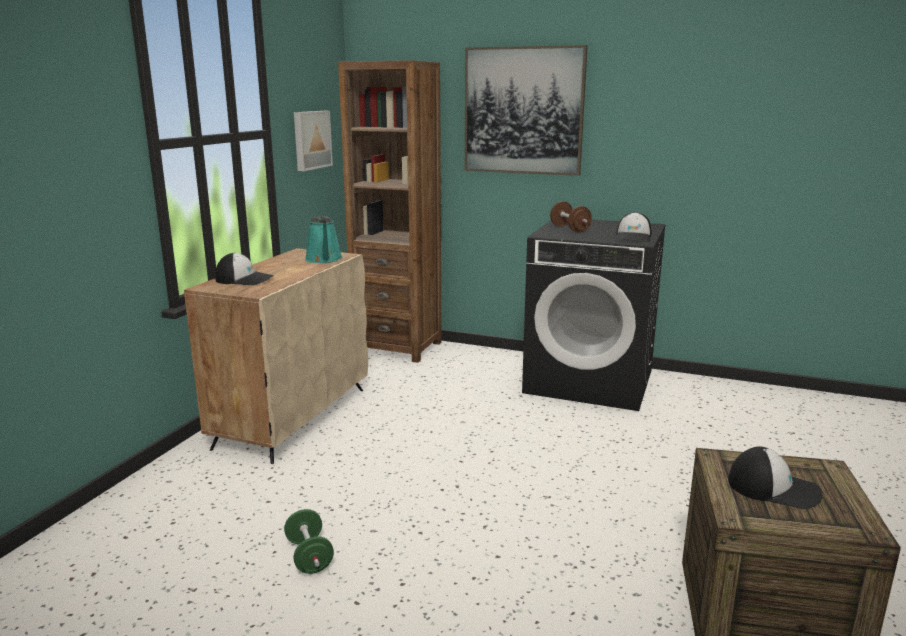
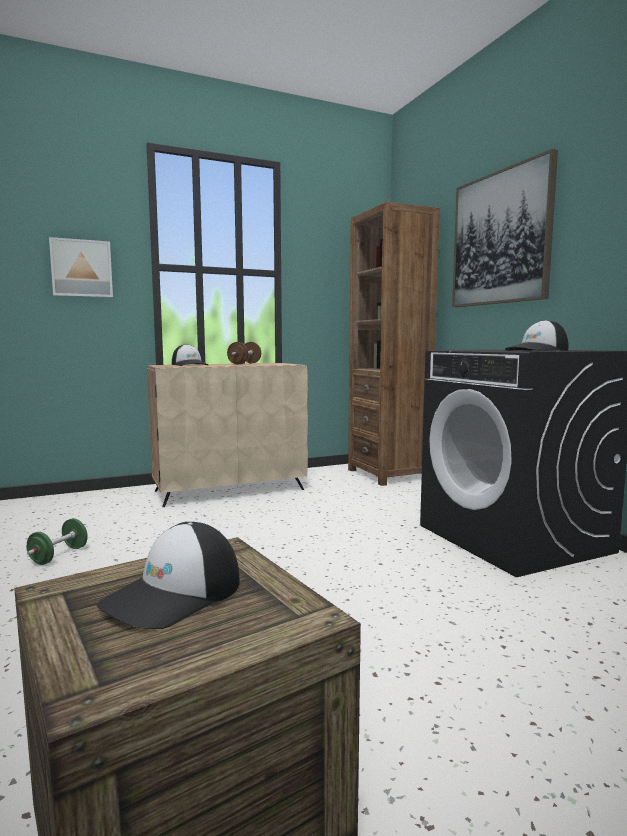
camera: 45 degrees right, 10 degrees down
(311, 140) = (333, 285): picture -> picture (81, 268)
(324, 259) = (271, 364): turquoise watering can -> none
(570, 229) = (494, 349): brown dumbbell -> brown dumbbell (244, 364)
(774, 488) = (174, 594): cap -> cap turned 60 degrees clockwise

